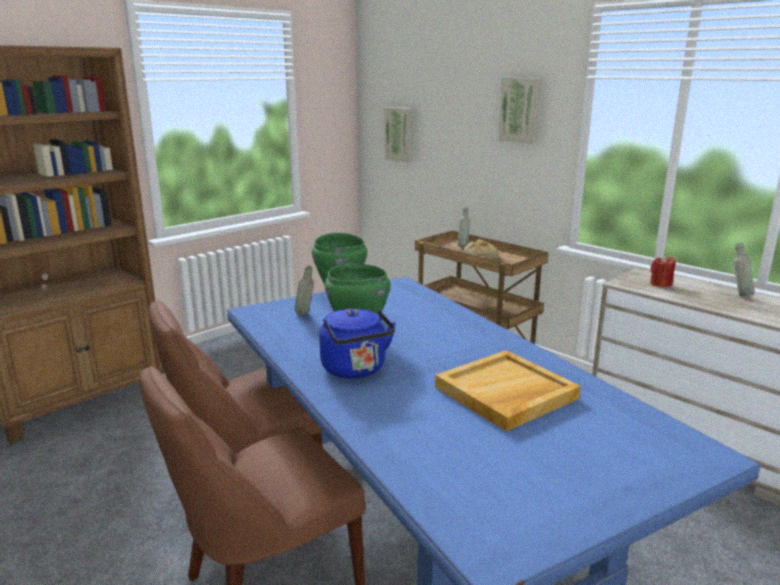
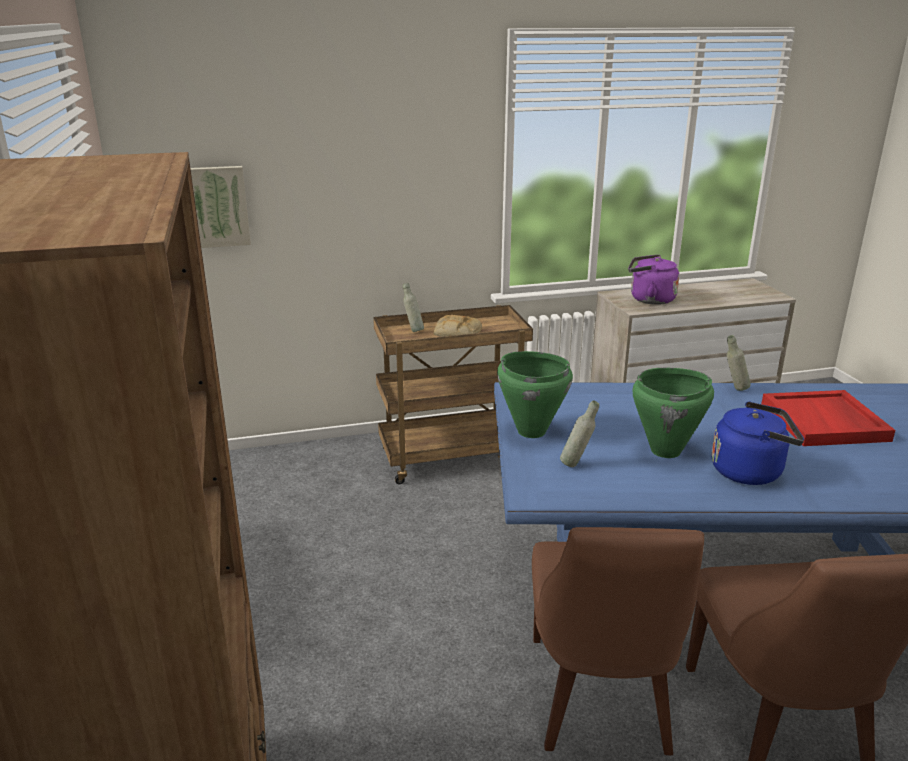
camera: 60 degrees left, 5 degrees up
(505, 393) = (825, 422): beige tray -> red tray
(520, 110) = (426, 152): picture -> none
(660, 284) = (649, 299): red candle -> purple kettle
(739, 295) = (693, 289): grey bottle -> grey bottle (734, 389)

